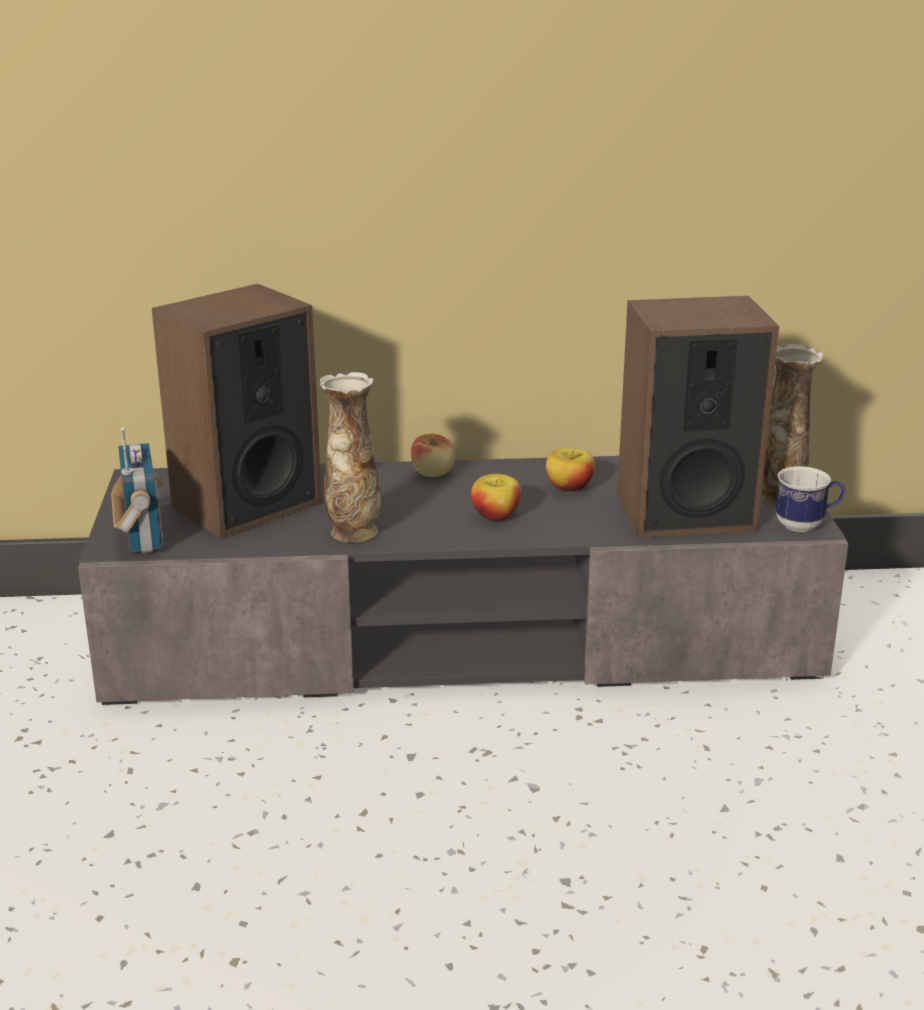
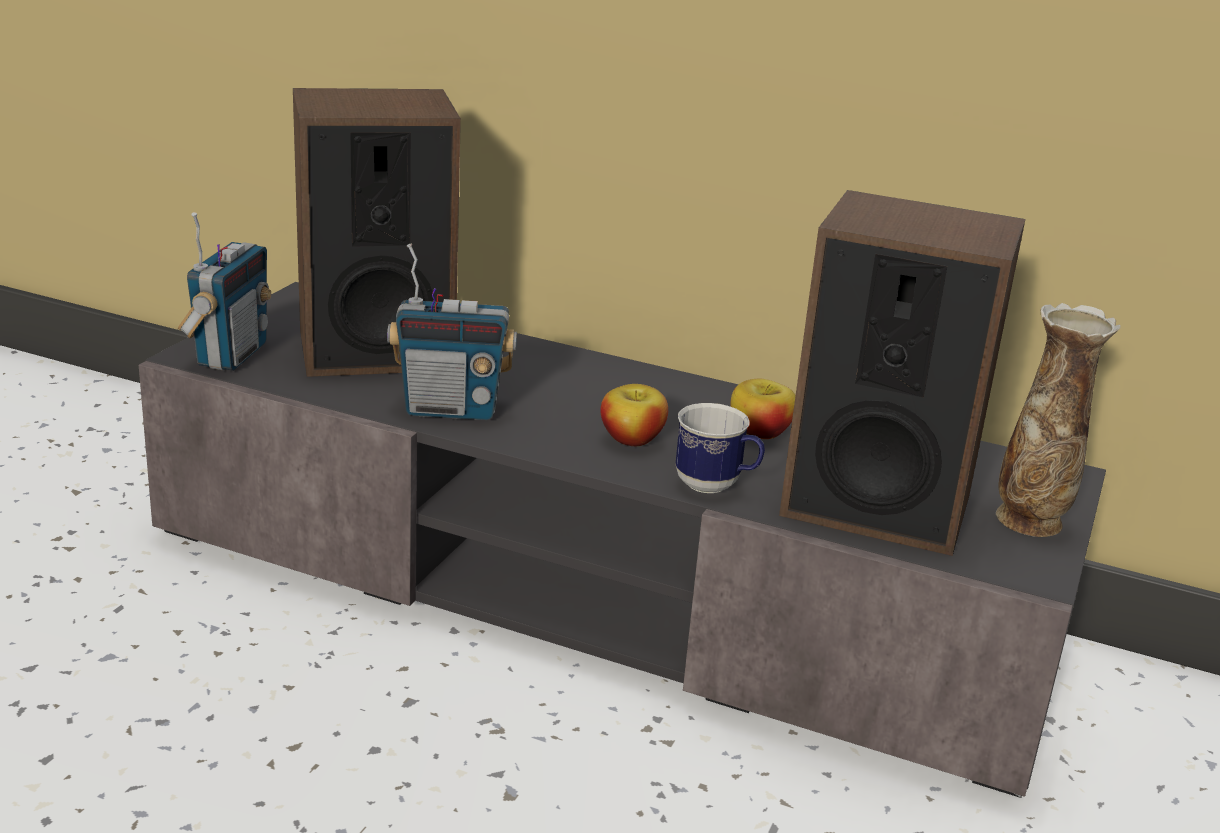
camera: 25 degrees right, 0 degrees up
(353, 531) = (451, 409): vase -> radio
(433, 473) = (617, 373): apple -> none
(806, 525) = (1031, 569): mug -> mug (716, 486)

